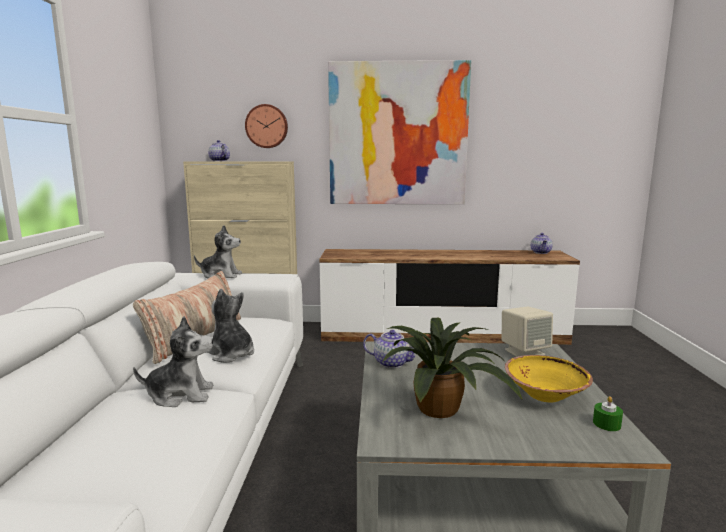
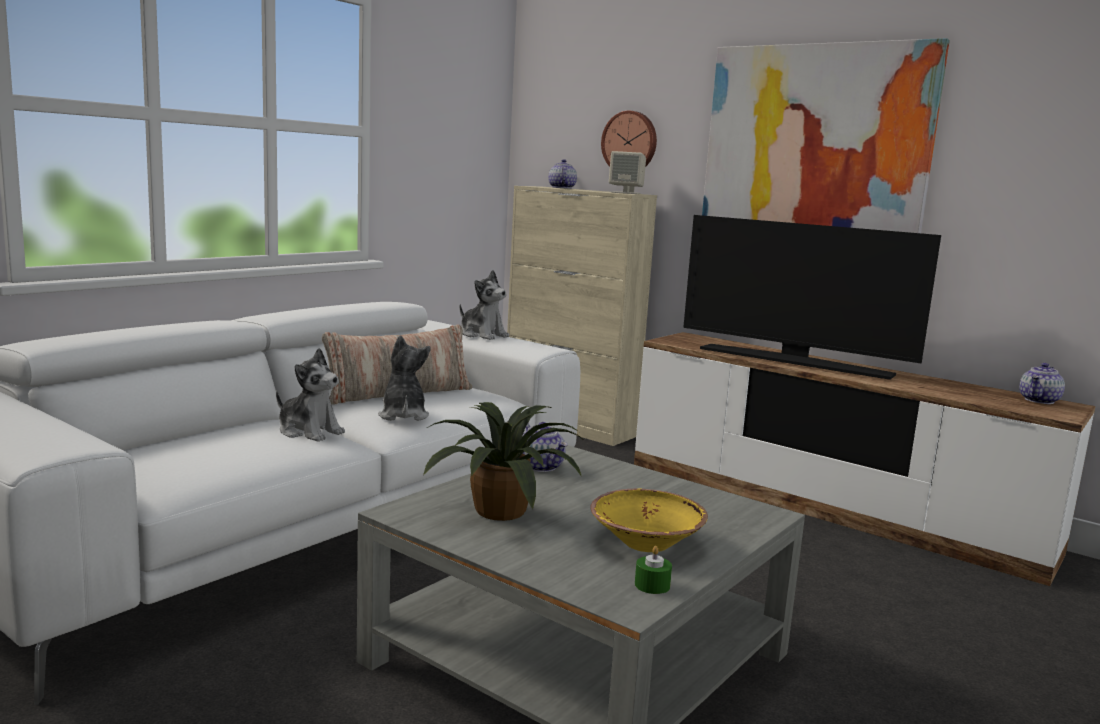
camera: 35 degrees right, 0 degrees up
(416, 255) = (795, 362): none -> television
(524, 352) = (729, 506): beige speaker -> beige speaker (626, 193)

